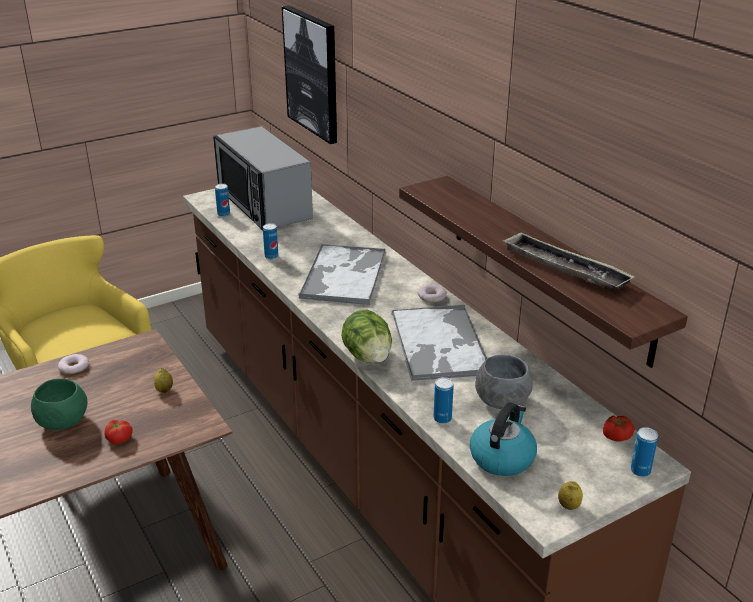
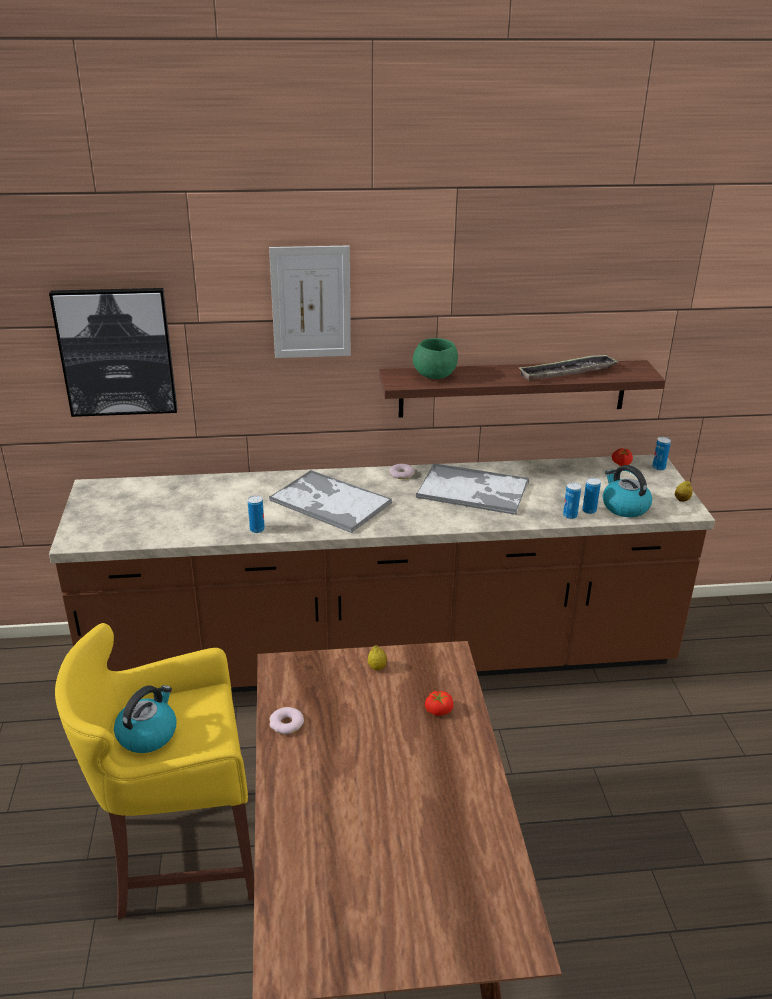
camera: 65 degrees left, 0 degrees up
(60, 321) = (147, 734): none -> kettle
(62, 422) = (386, 745): green bowl -> green bowl (434, 376)
(223, 214) = (132, 537): can -> can (589, 511)
(264, 205) = (140, 510): microwave -> none
(368, 356) = (469, 524): lettuce -> none
(408, 78) = (311, 302): none -> picture
(501, 401) = (562, 488): grey bowl -> none

